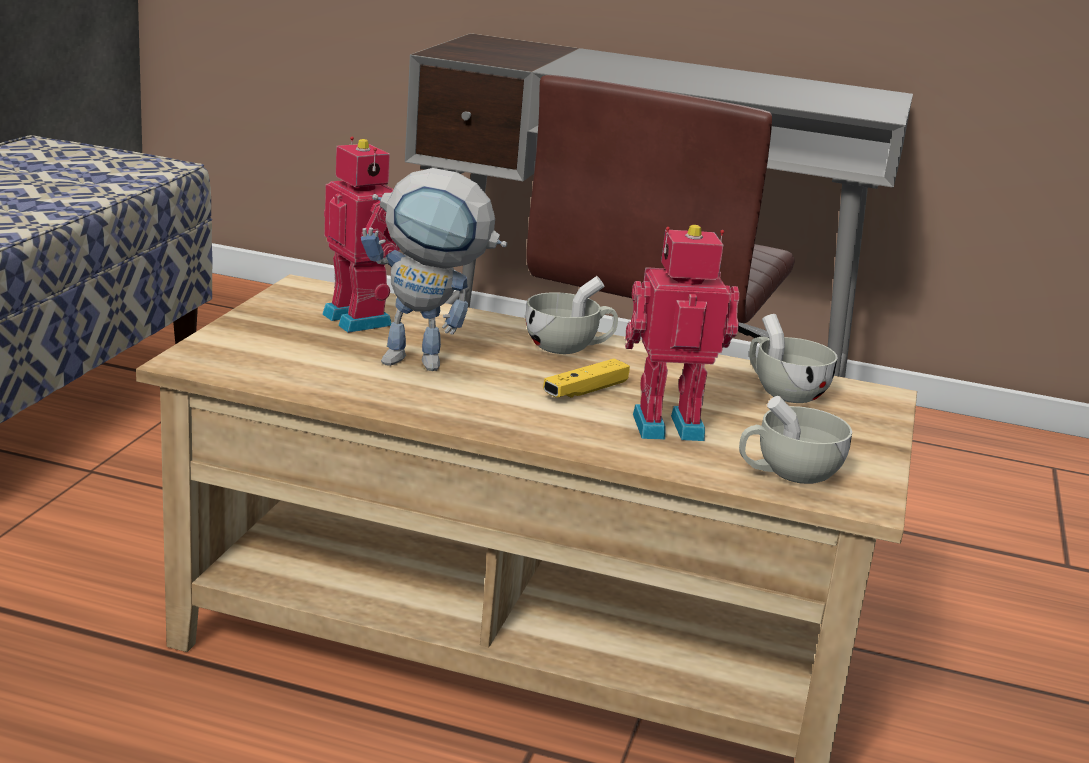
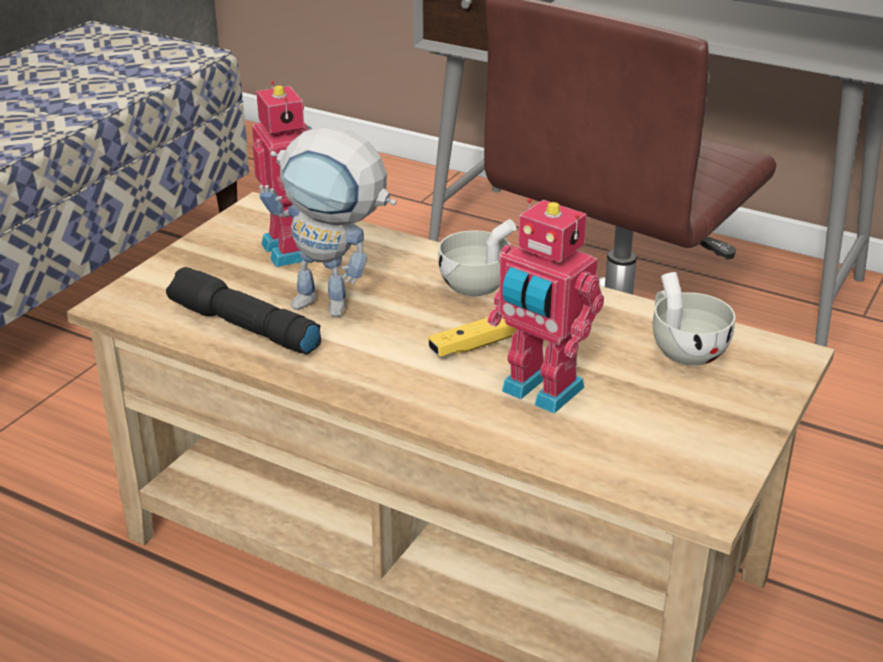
camera: 15 degrees right, 10 degrees up
(339, 379) = (242, 327): none -> black flashlight
(667, 424) = (539, 392): toy robot -> toy robot turned 150 degrees counterclockwise
(788, 473) = (638, 461): white cup -> none

